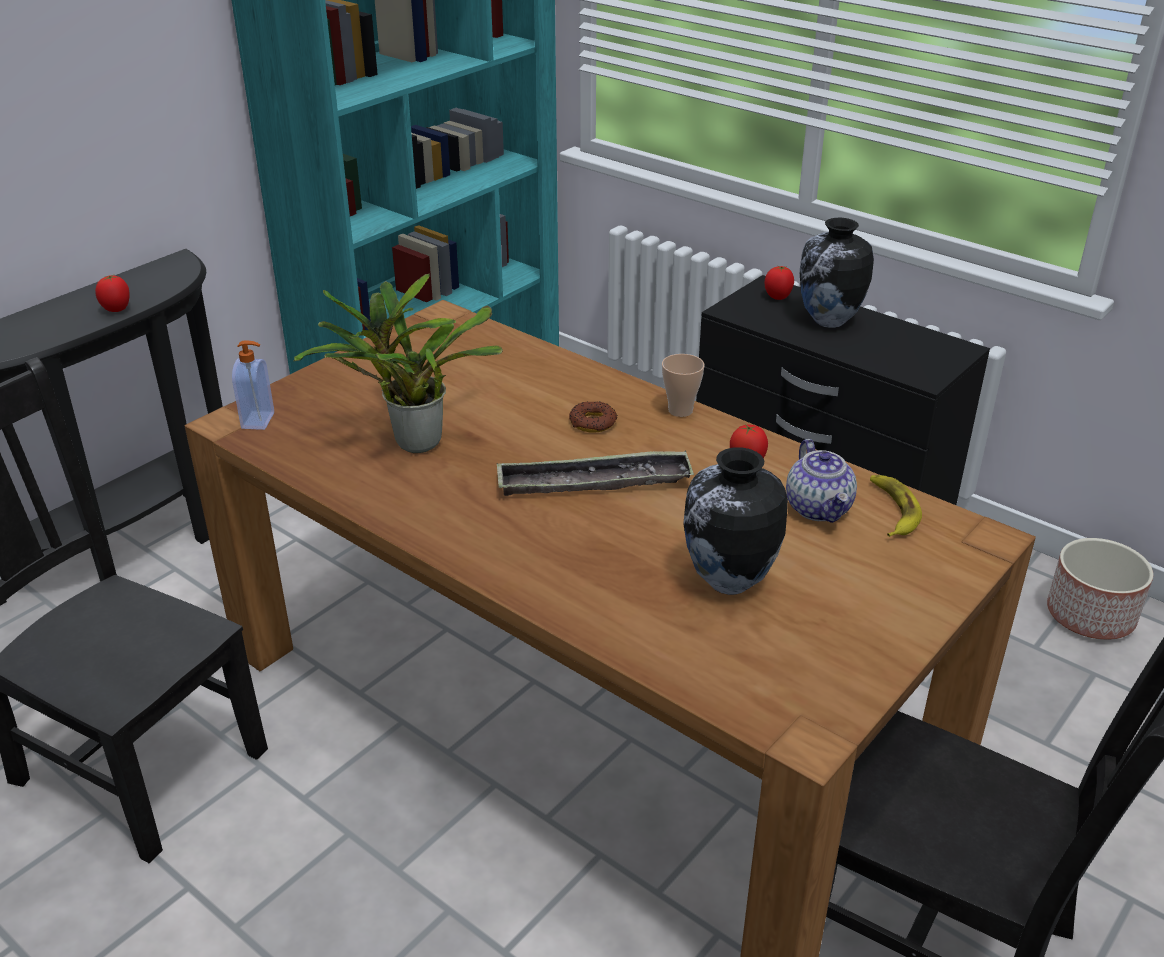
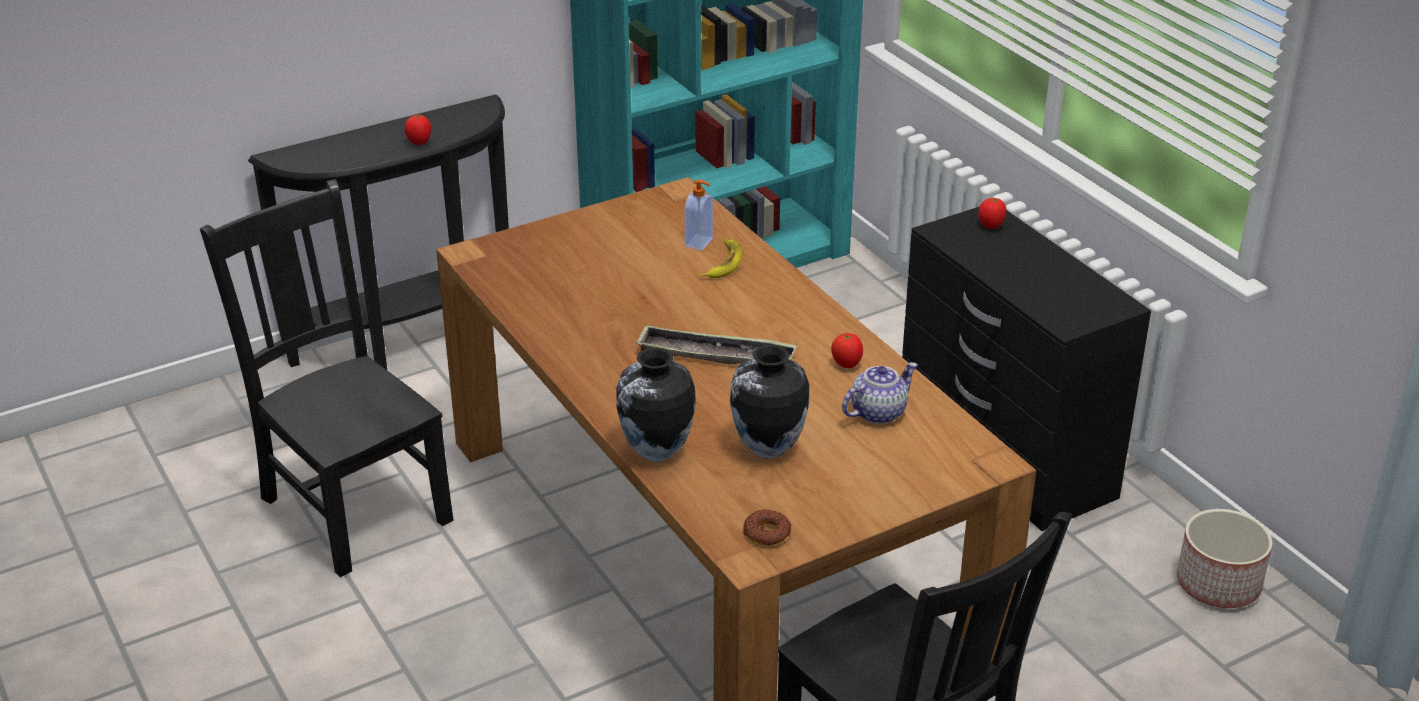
camera: 20 degrees right, 0 degrees up
(259, 420) = (491, 256): soap dispenser -> soap dispenser (700, 243)
(411, 442) = (596, 295): potted plant -> none
(593, 422) = (745, 308): donut -> donut (767, 533)
(680, 411) = (823, 312): cup -> none
(819, 508) = (878, 412): teapot -> teapot turned 135 degrees counterclockwise
(828, 321) = (1020, 258): vase -> vase (656, 452)
(892, 510) = (935, 425): banana -> banana (723, 263)

